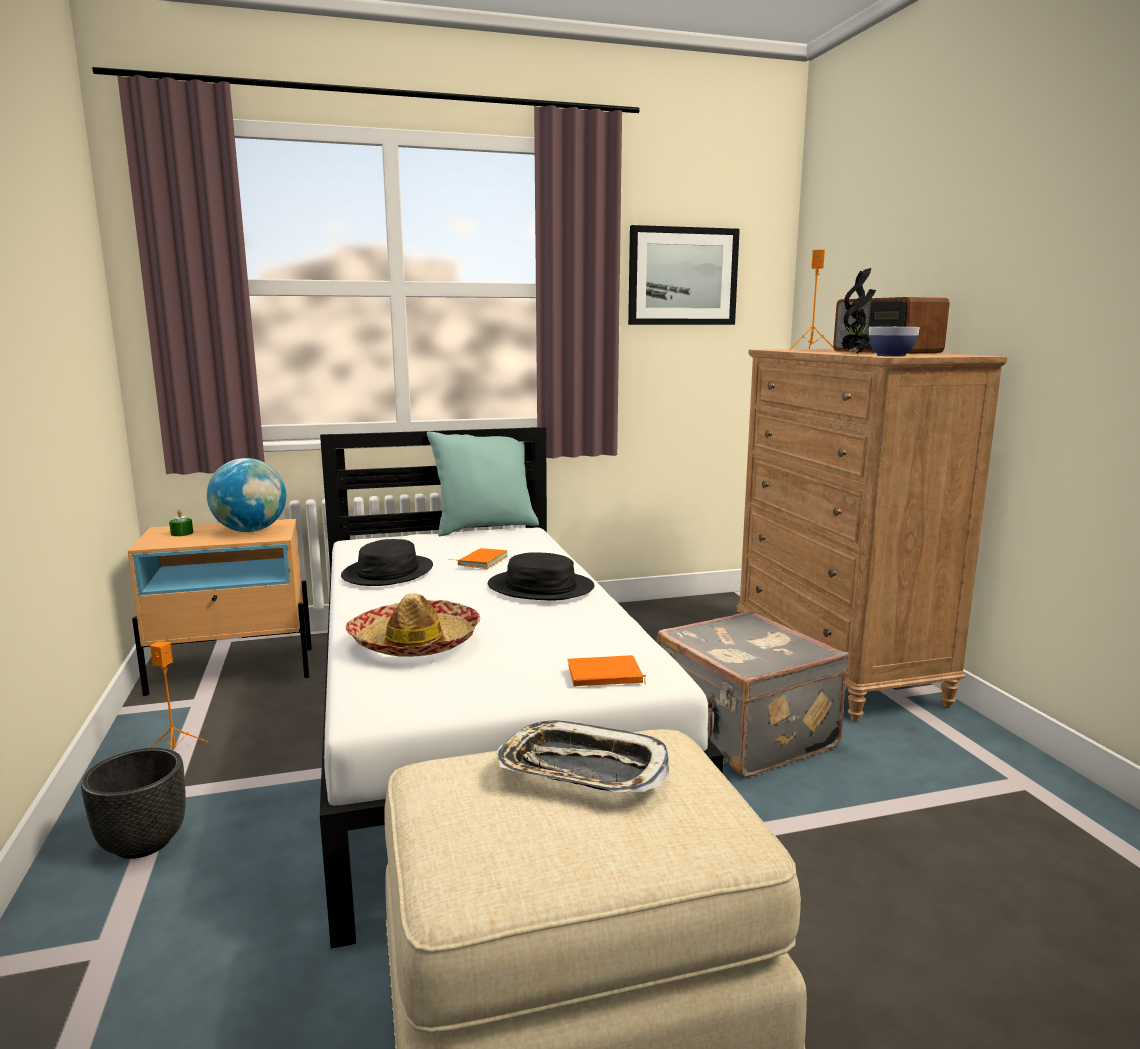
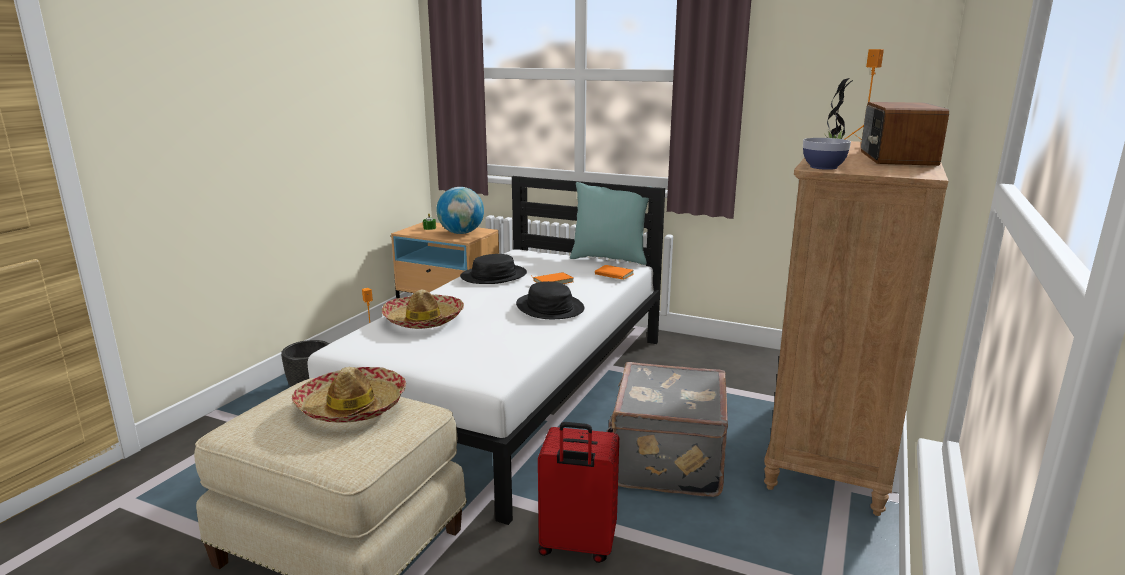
camera: 40 degrees right, 5 degrees up
(582, 769) = (352, 406): tray -> hat
(604, 677) = (466, 369): orange book -> orange book (613, 275)
(682, 276) = (820, 63): picture -> none
(812, 856) = (576, 546): none -> red suitcase

